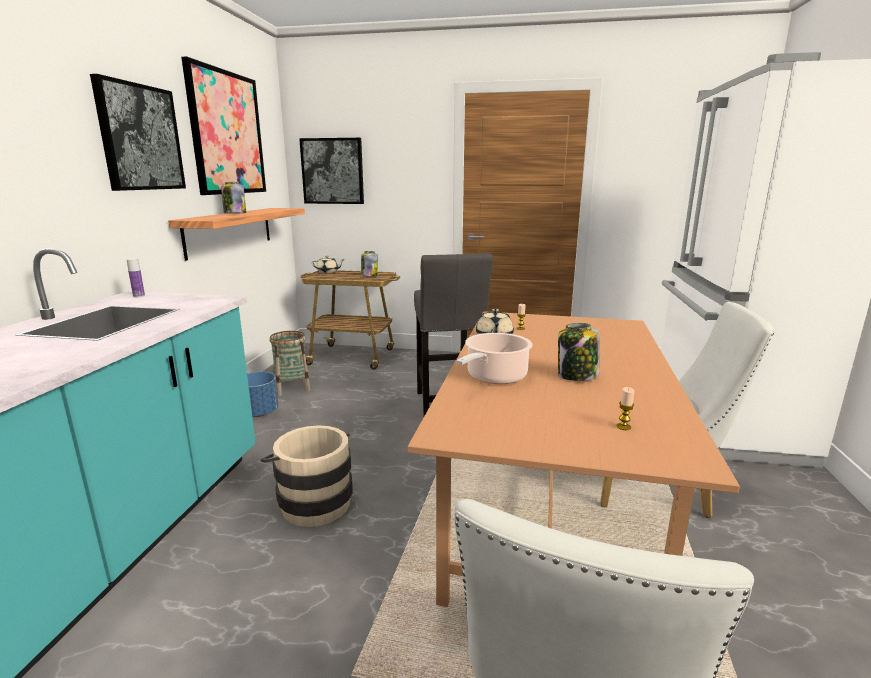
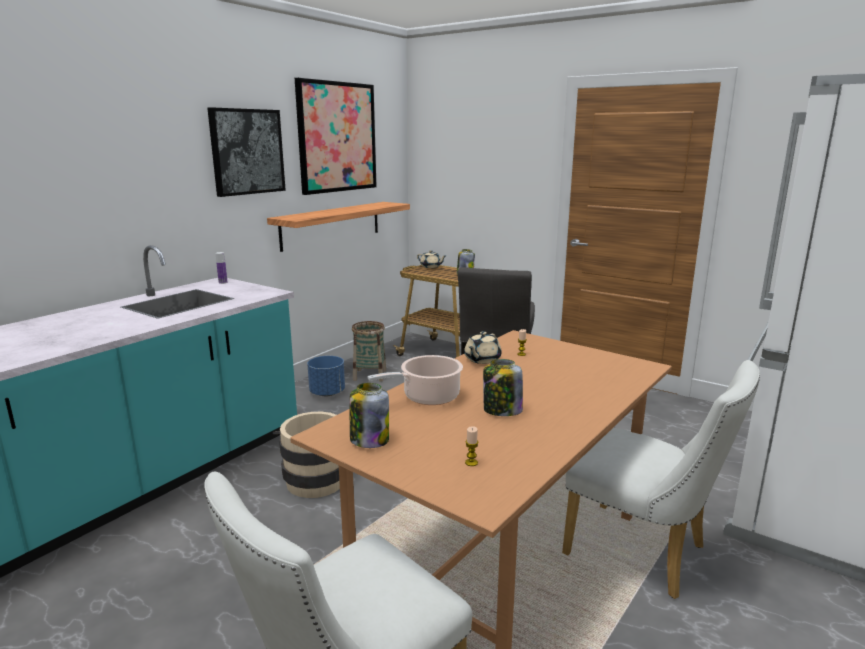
camera: 25 degrees right, 0 degrees up
(234, 214) = (332, 211): jar -> jar (369, 440)
(332, 171) = (446, 166): picture -> none

